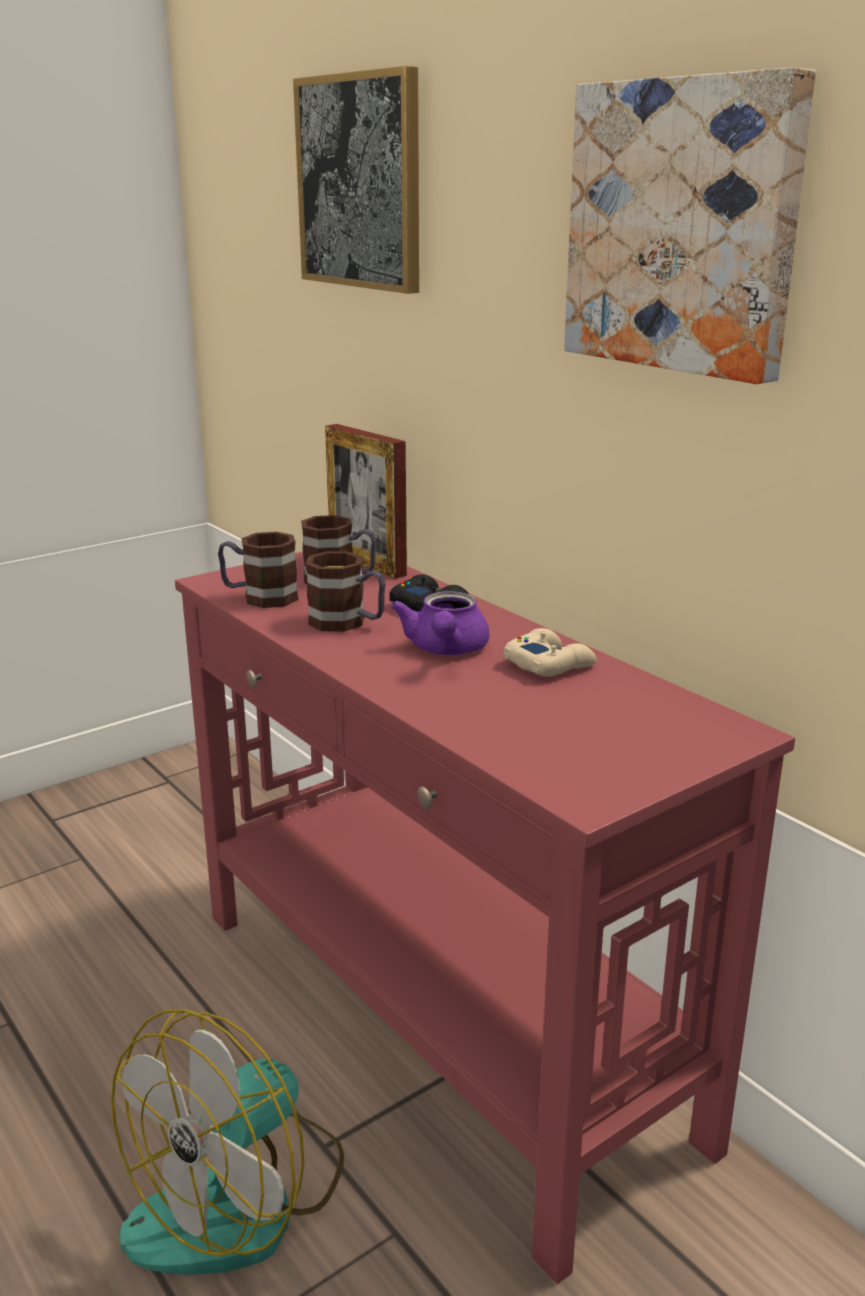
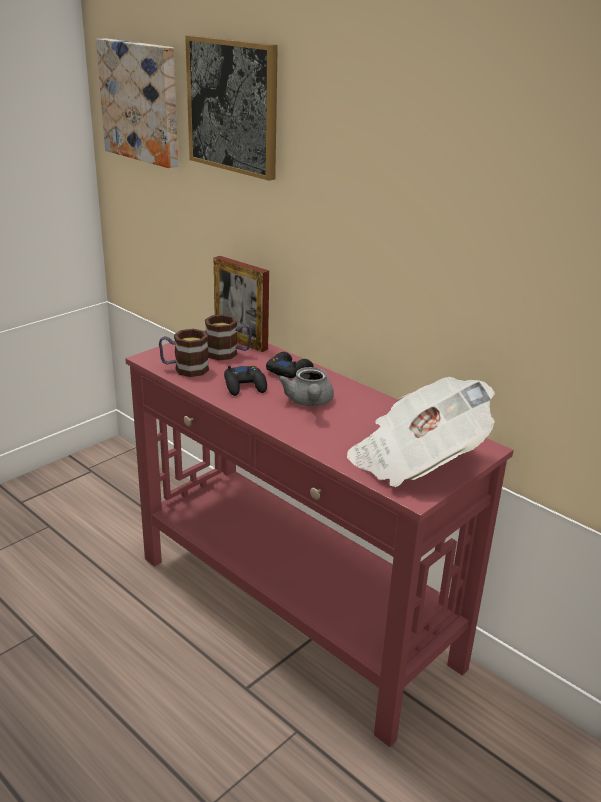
camera: 10 degrees left, 5 degrees up
(240, 1199) = (205, 722): fan -> none
(347, 623) = (245, 386): mug -> black game controller
(445, 650) = (309, 402): purple teapot -> grey teapot
(548, 664) = (370, 409): beige game controller -> none
(605, 745) = (416, 460): none -> newspaper
(685, 227) = (453, 169): picture -> picture (142, 102)

